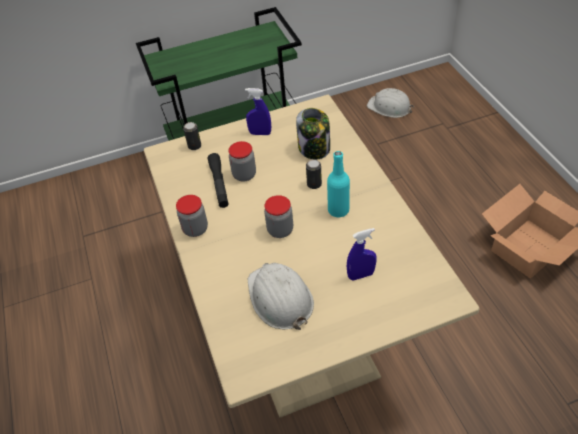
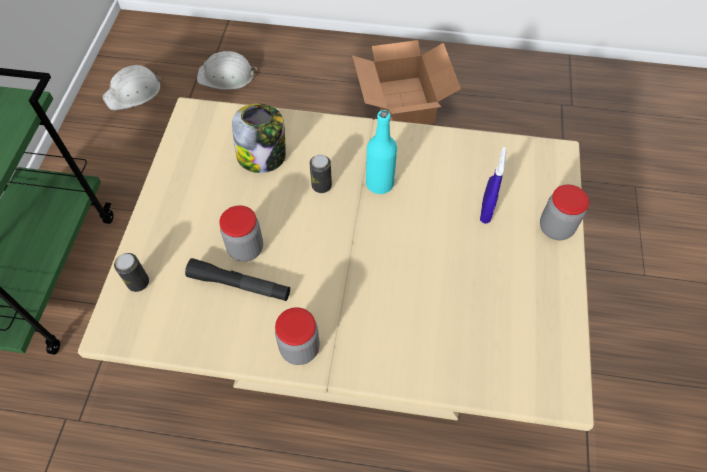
camera: 65 degrees left, 10 degrees up
(260, 133) = (184, 197): blue spray bottle -> none
(279, 298) = (473, 303): white hard hat -> white hard hat (226, 76)
(280, 230) = (369, 254): jar -> jar (555, 228)

